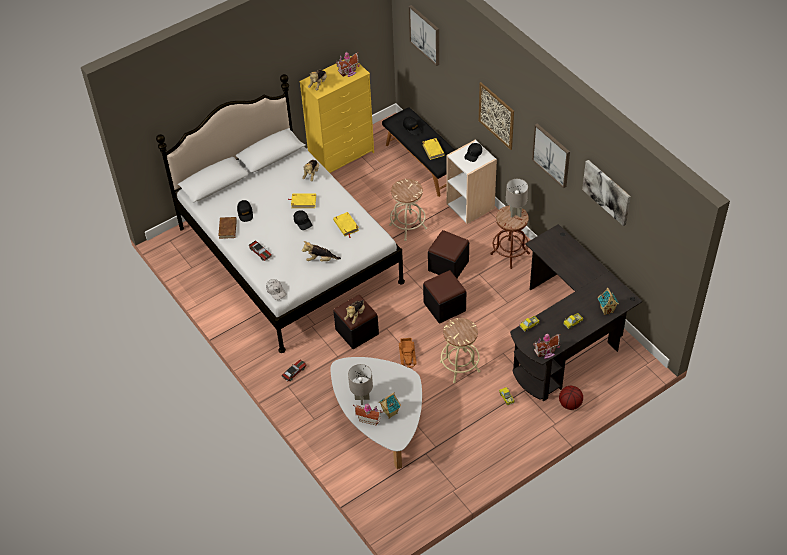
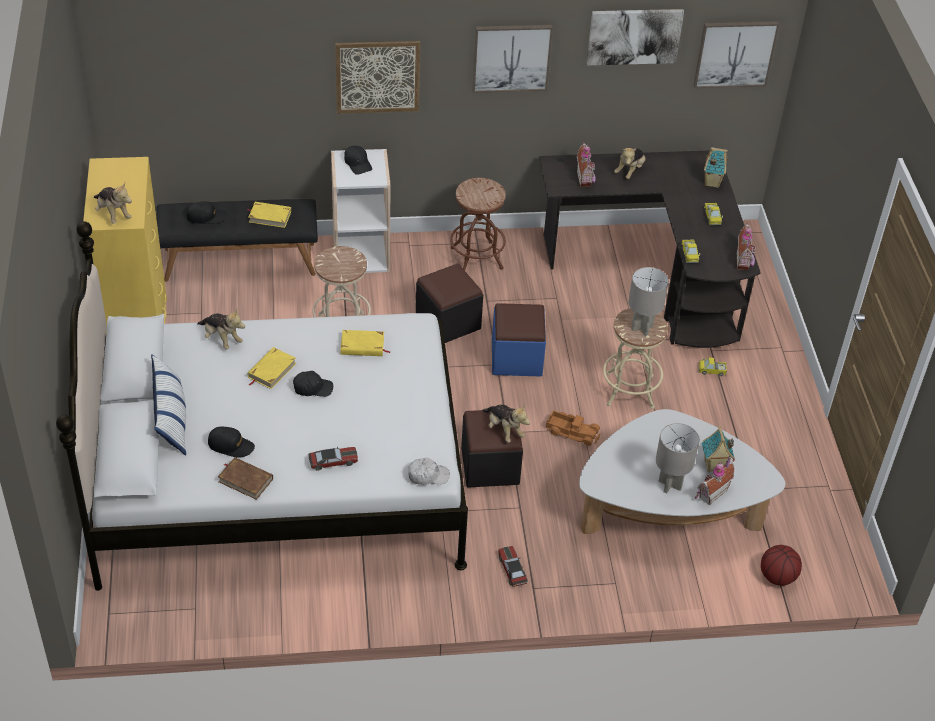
camera: 65 degrees left, 5 degrees down
(247, 184) = (171, 418): none -> pillow
(320, 259) = (405, 401): plush toy -> plush toy (630, 171)
(348, 72) = (123, 175): toy house -> toy house (586, 178)
(425, 34) = (182, 49): picture -> picture (735, 53)
(444, 306) = (516, 358): black ottoman -> blue ottoman
(515, 213) = (477, 188): grey table lamp -> grey table lamp (642, 328)
(570, 404) = (759, 320): basketball -> basketball (777, 576)

